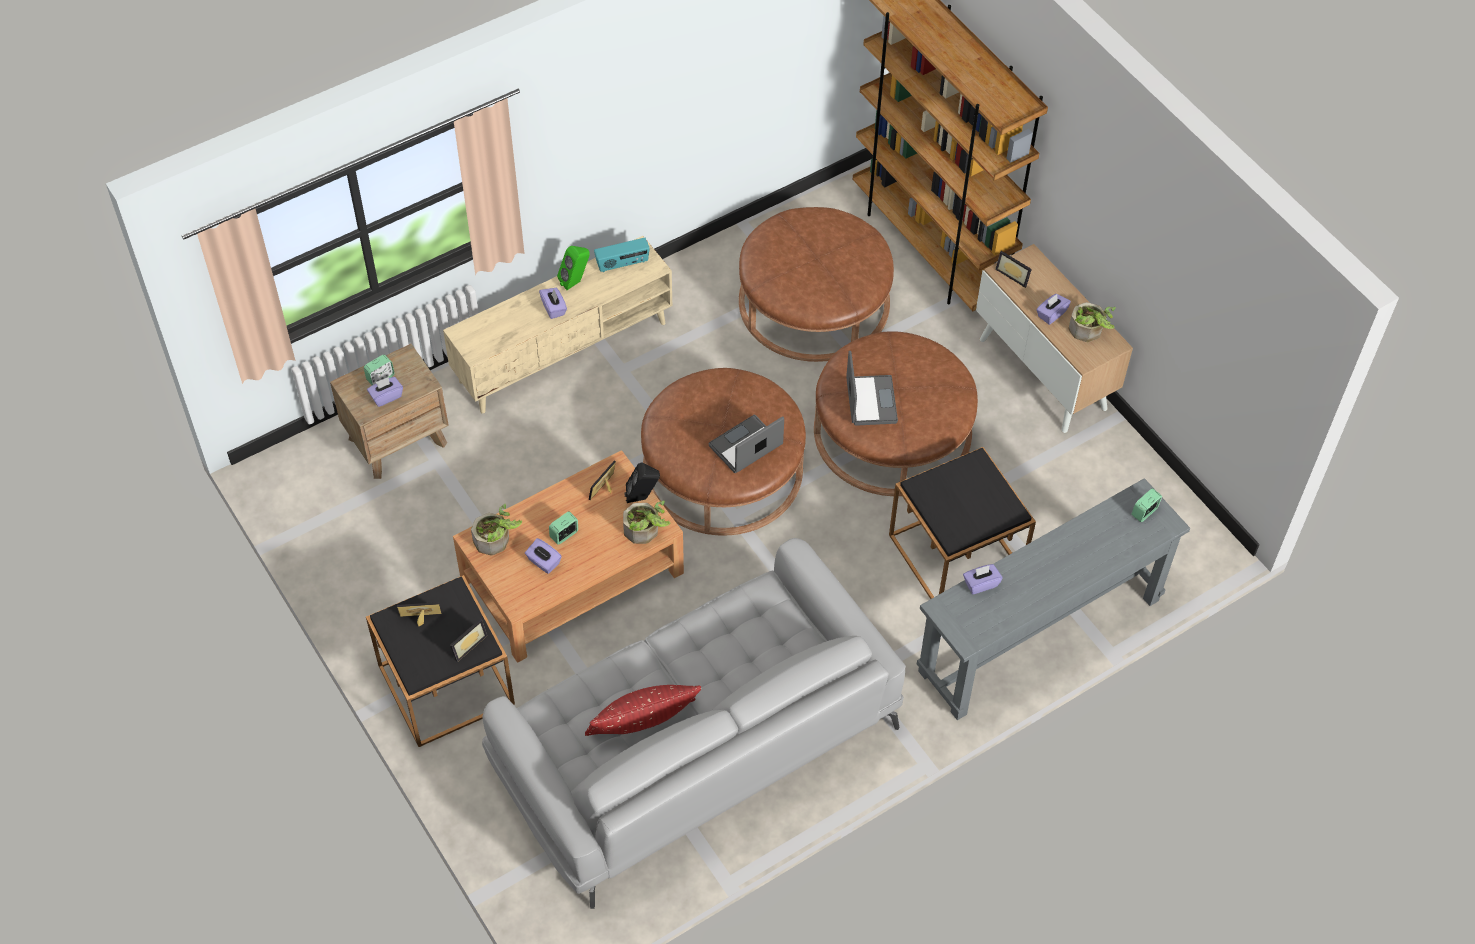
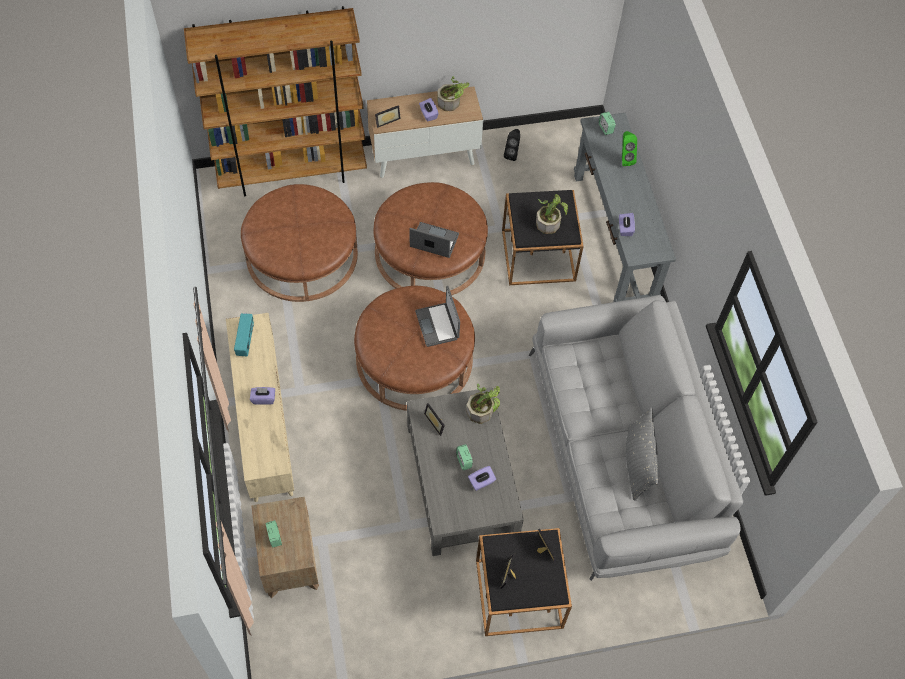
camera: 70 degrees left, 5 degrees up
(386, 396) = (295, 538): purple tissue box -> none
(496, 541) = (450, 507): potted plant -> potted plant (549, 221)
(571, 576) = (462, 482): brown coffee table -> grey coffee table
(575, 282) = (246, 376): green speaker -> green speaker (625, 159)
(642, 497) = (453, 401): black speaker -> black speaker (512, 154)
(643, 724) = (638, 462): red pillow -> grey pillow

